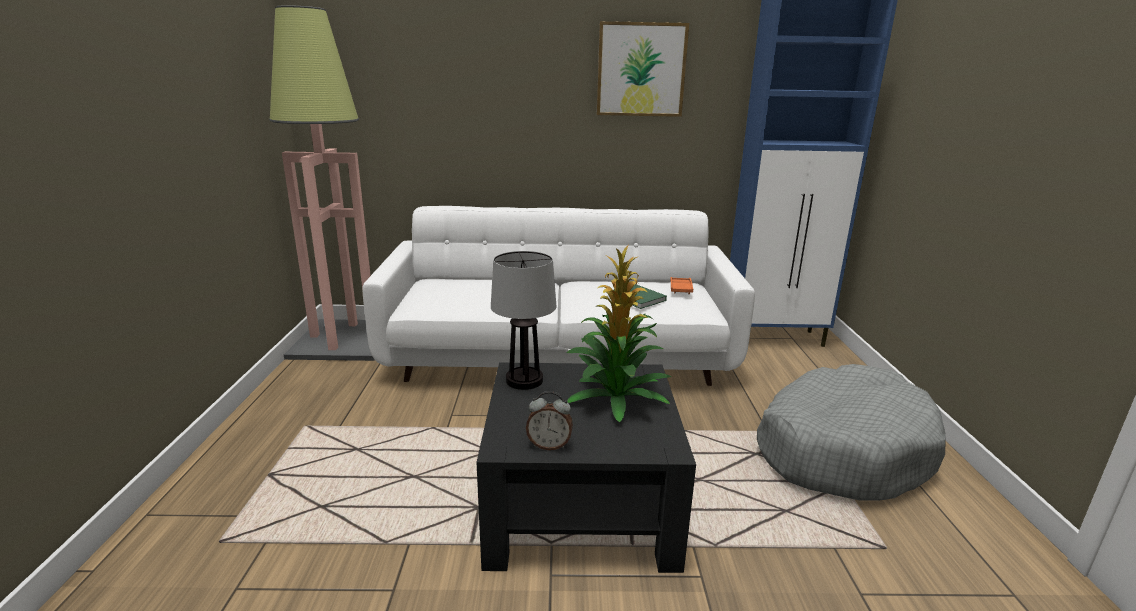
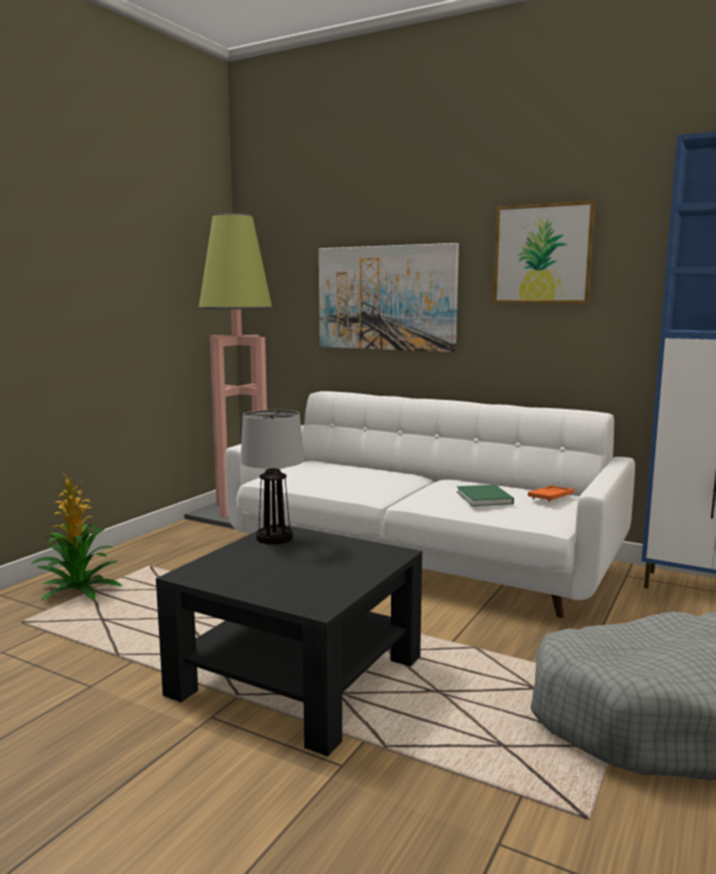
camera: 30 degrees right, 10 degrees down
(483, 108) = (386, 298): none -> picture
(549, 445) = (224, 581): alarm clock -> none
(616, 398) = (333, 564): potted plant -> potted plant (78, 590)

